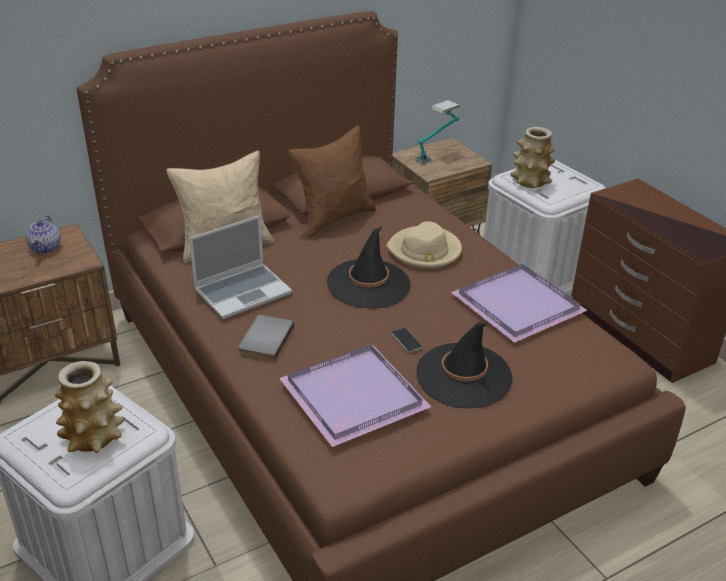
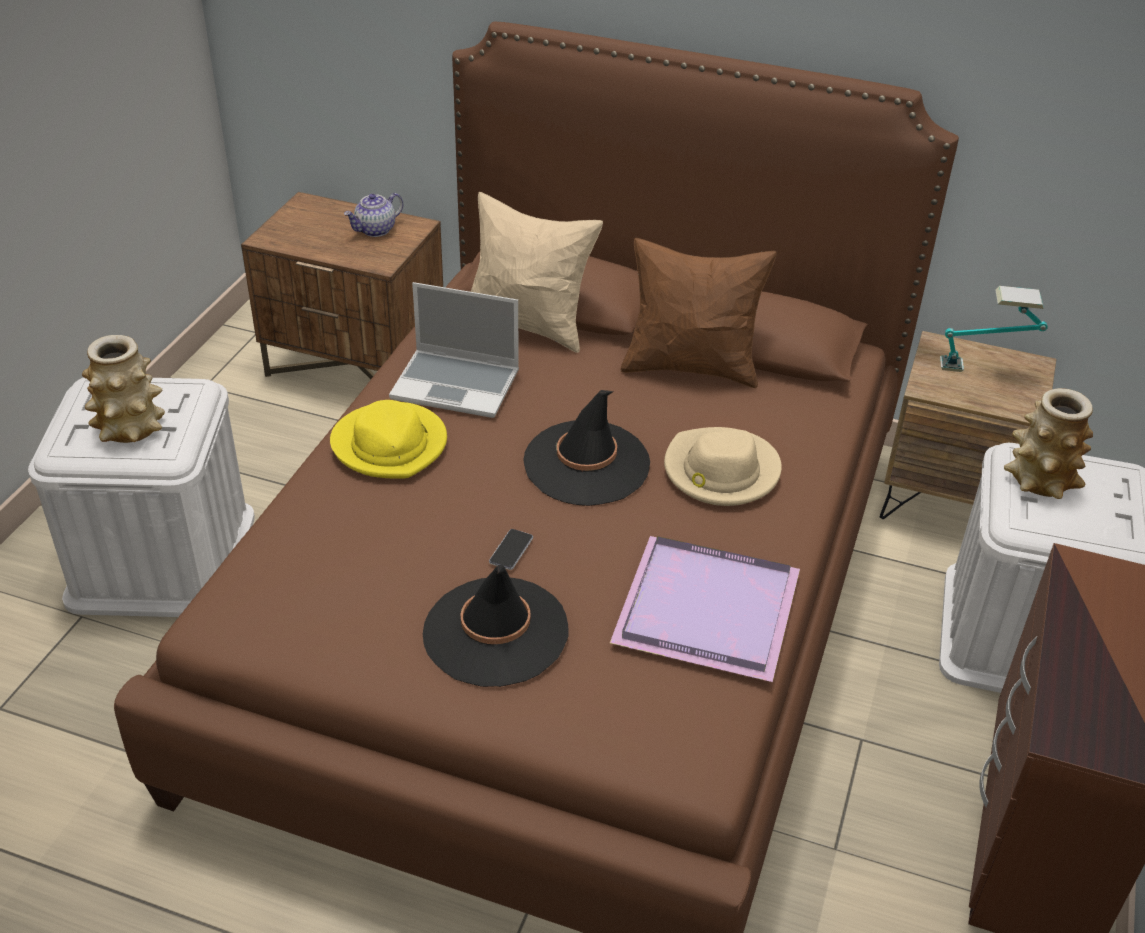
camera: 50 degrees right, 5 degrees up
(264, 339) = (390, 445): grey book -> yellow hat
(354, 394) = (361, 559): purple tray -> none

